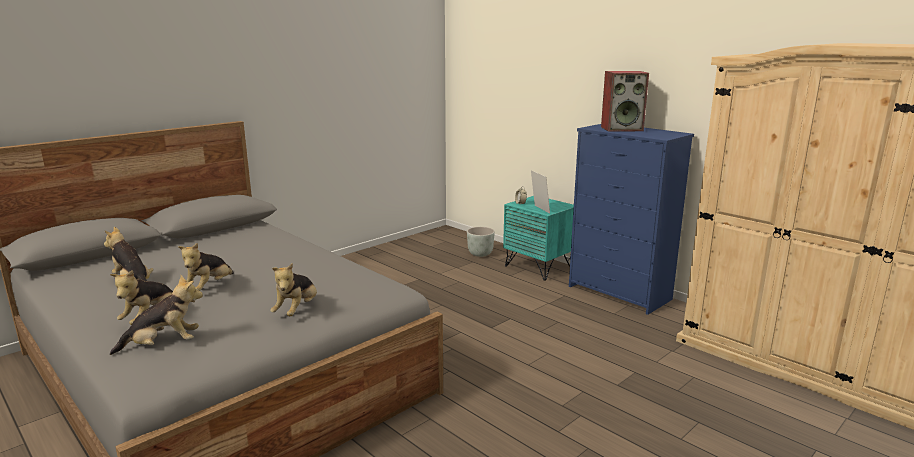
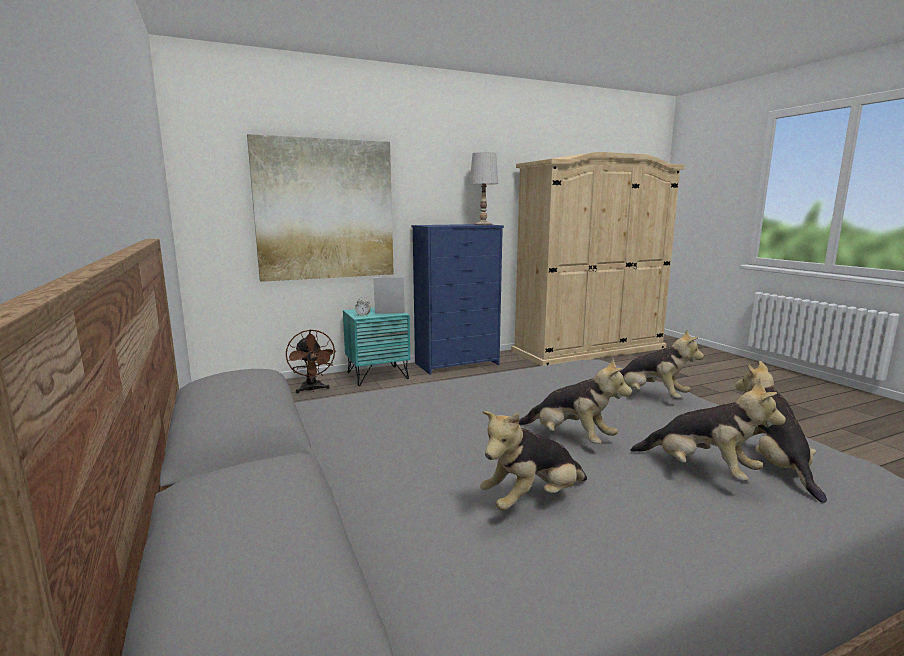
camera: 70 degrees left, 5 degrees down
(480, 254) = (312, 390): grey planter -> brown fan
(533, 97) = (325, 210): none -> picture
(622, 129) = (447, 225): speaker -> none
(668, 134) = (483, 224): none -> white table lamp

